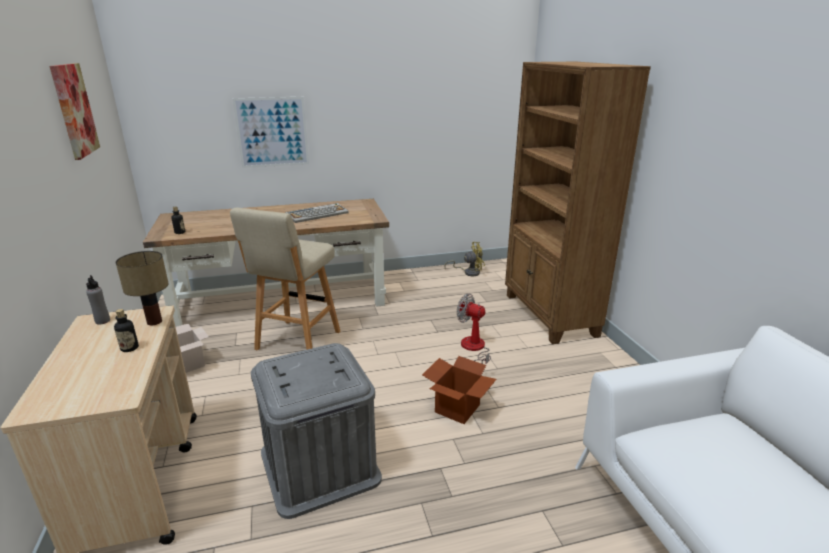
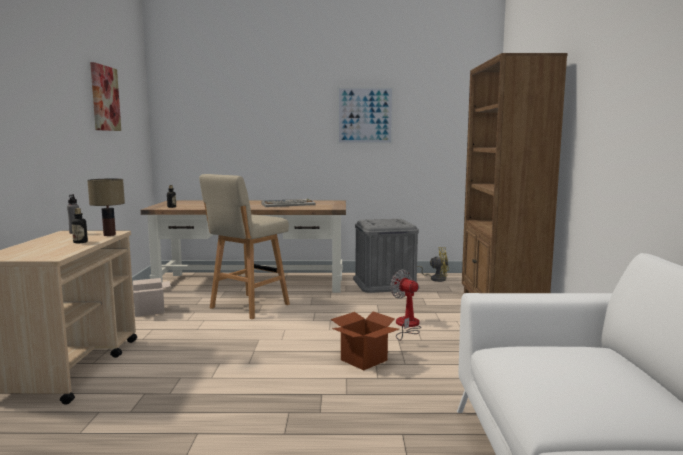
camera: 15 degrees right, 15 degrees down
(272, 132) = (263, 138): picture -> picture (365, 115)
(319, 465) = (216, 378): grey storage box -> grey storage box (385, 283)

